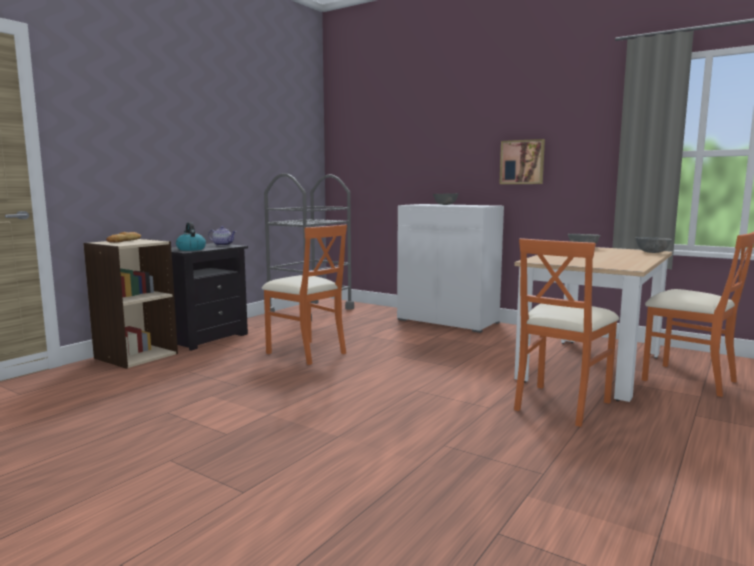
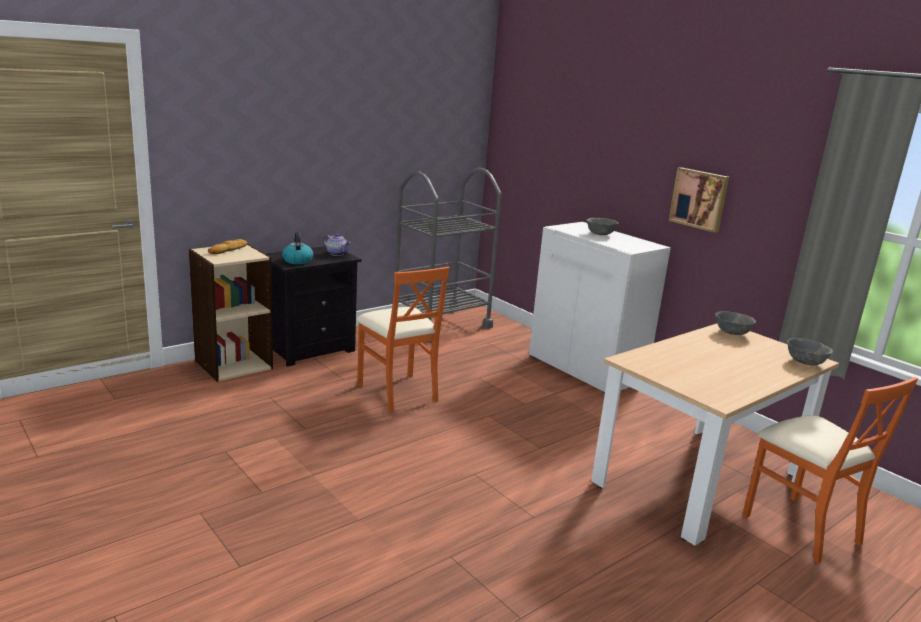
camera: 15 degrees right, 10 degrees up
(560, 404) = (614, 530): orange chair -> none

